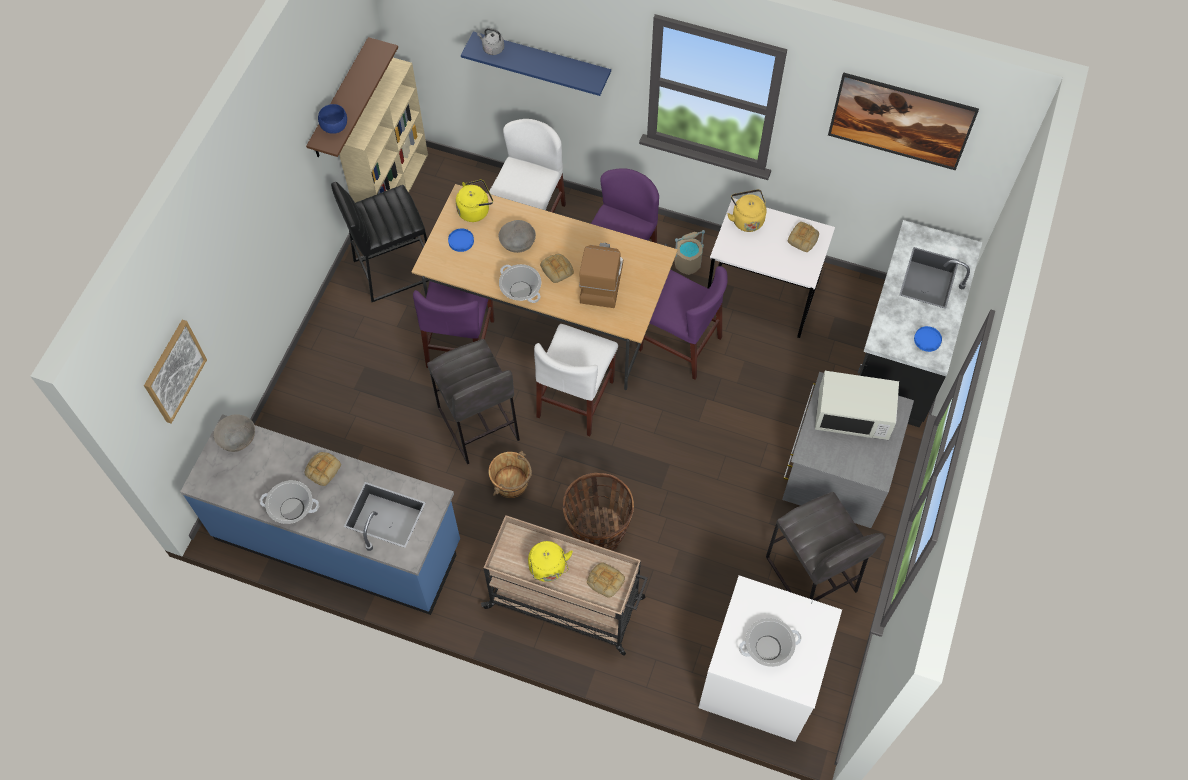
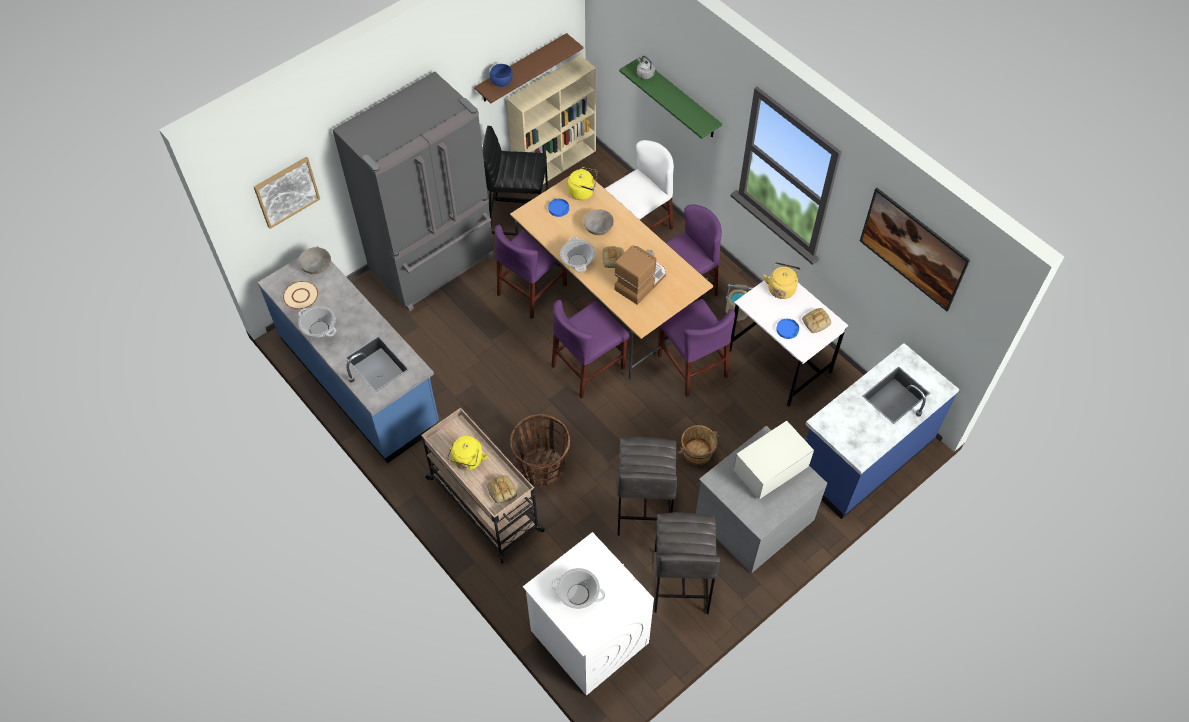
camera: 30 degrees right, 5 degrees down
(243, 482) = (300, 296): none -> beige plate
(323, 469) = (357, 313): bread -> none
(334, 367) = (435, 264): none -> grey fridge
(477, 425) = (506, 351): grey stool -> grey stool (643, 508)
(511, 483) = (503, 403): brown bucket -> brown bucket (697, 453)
(542, 61) = (679, 99): blue shelf -> green shelf
(575, 398) = (588, 367): white chair -> purple chair
(853, 415) = (770, 470): white microwave -> white microwave turned 105 degrees clockwise
(900, 354) = (862, 457): black counter -> blue counter
(927, 340) = (862, 440): blue plate -> blue plate (787, 329)

